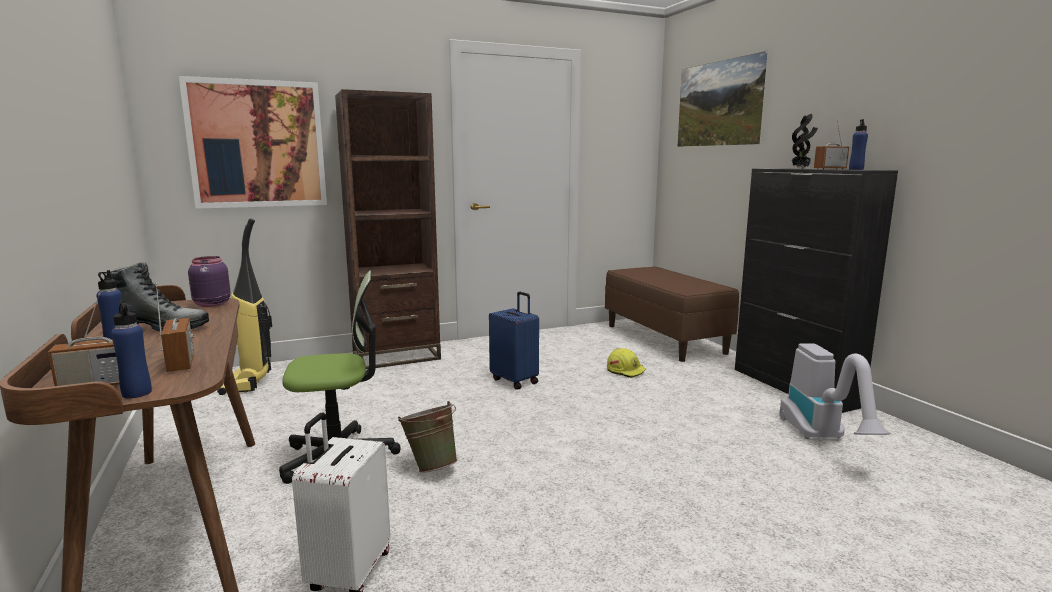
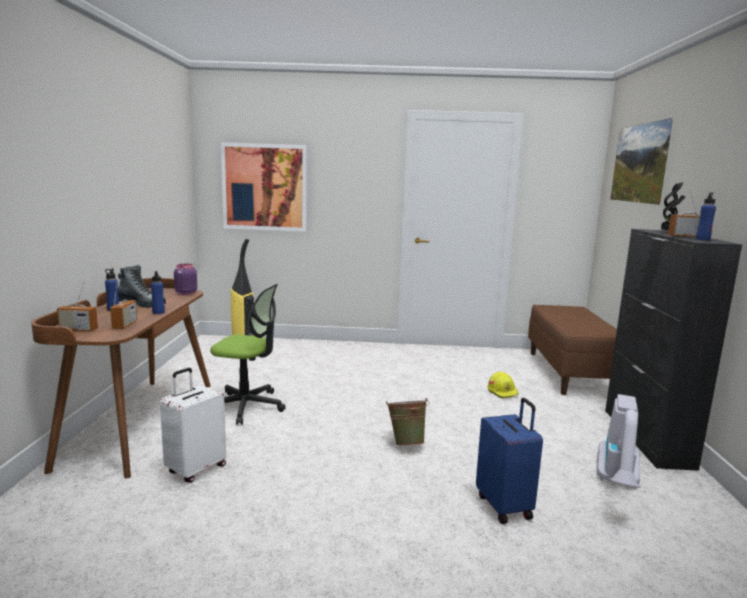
camera: 25 degrees right, 0 degrees up
(137, 393) = (87, 336): blue bottle -> blue bottle (158, 312)
(396, 356) = (341, 347): brown bookcase -> none
(431, 466) = (294, 424): green bucket -> green bucket (406, 443)
(515, 381) = (407, 381): blue suitcase -> blue suitcase (505, 506)

